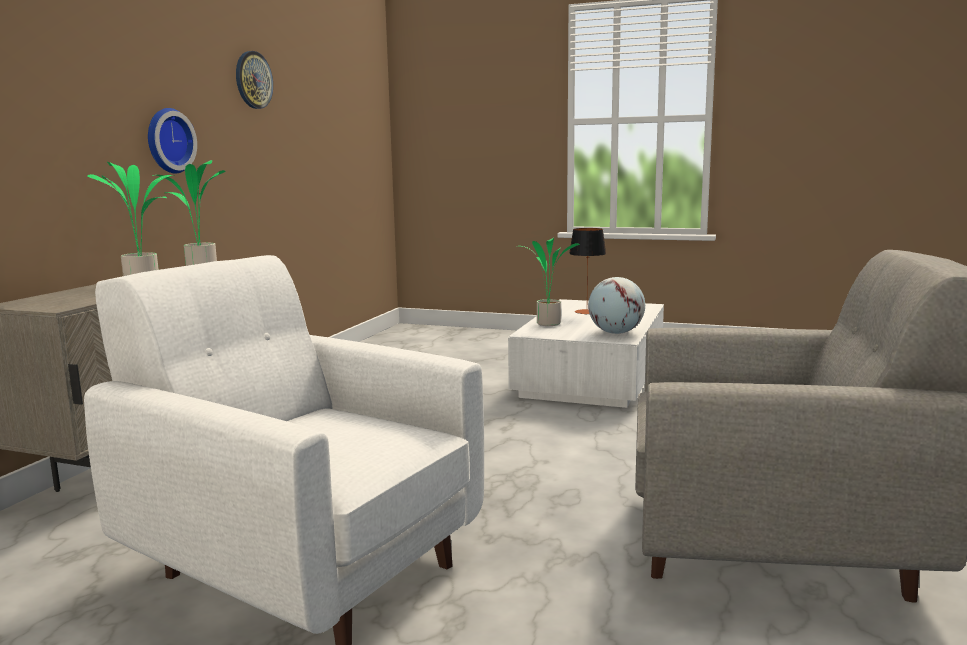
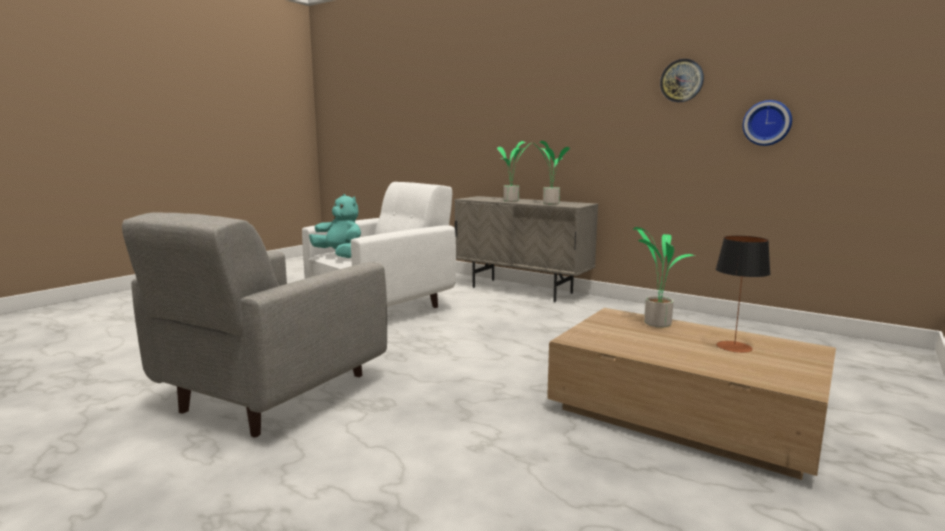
camera: 105 degrees right, 0 degrees up
(167, 141) = (589, 129): wall clock -> wall clock (767, 123)
(377, 451) = (340, 255): none -> turquoise plush toy
(592, 377) = (685, 414): white coffee table -> brown coffee table
(616, 333) = (606, 341): globe -> none

